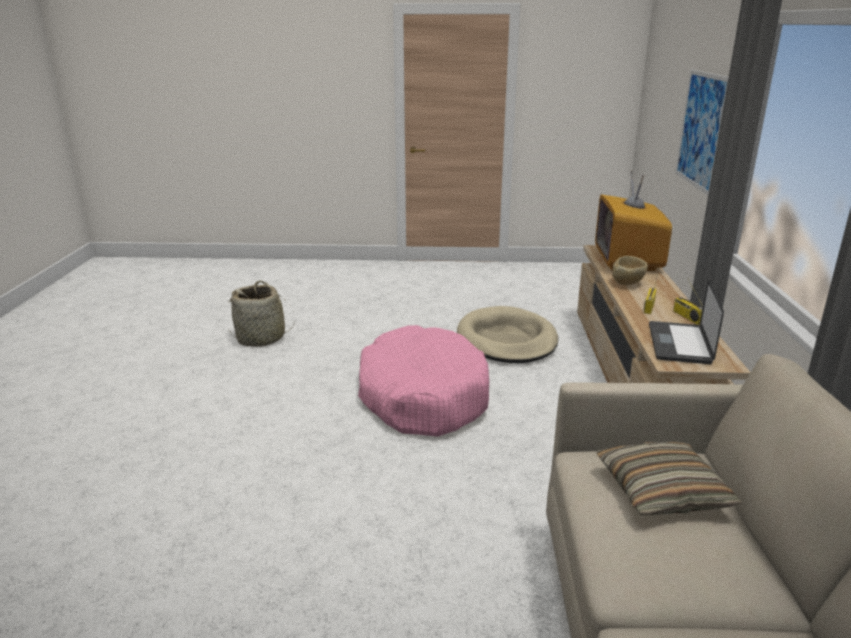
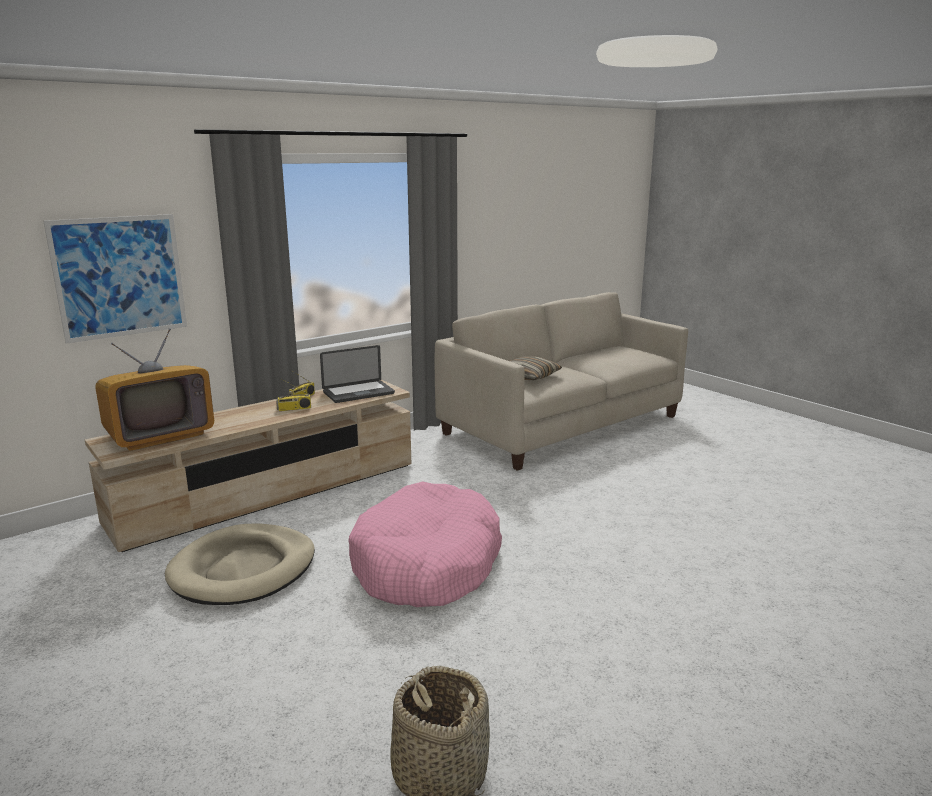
camera: 130 degrees left, 5 degrees down
(627, 284) = (240, 423): beige bowl -> none

